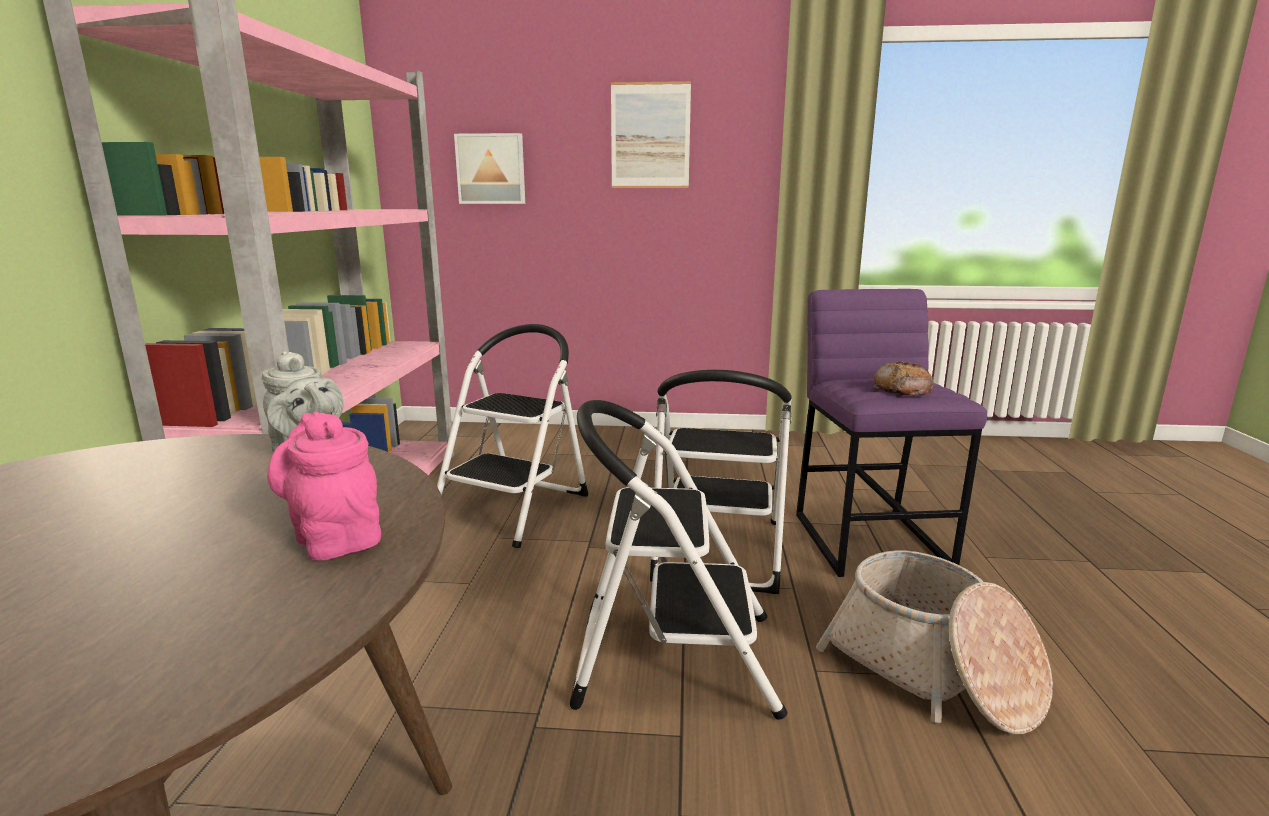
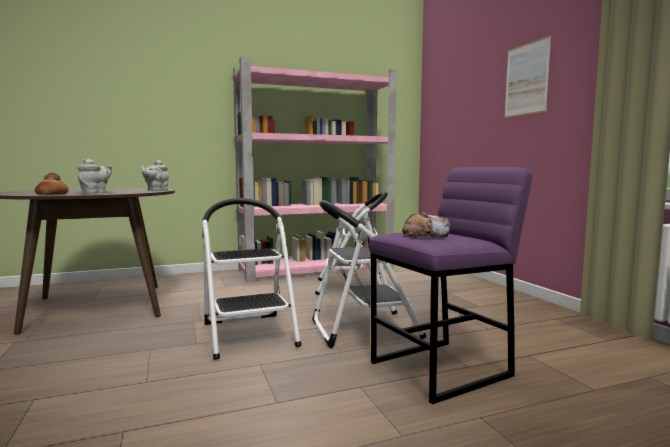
camera: 65 degrees right, 10 degrees down
(257, 625) = (52, 194): none -> bread
(335, 537) = (95, 193): pink teapot -> grey teapot
(491, 169) = (455, 115): picture -> none
(932, 671) = (280, 396): basket -> none

